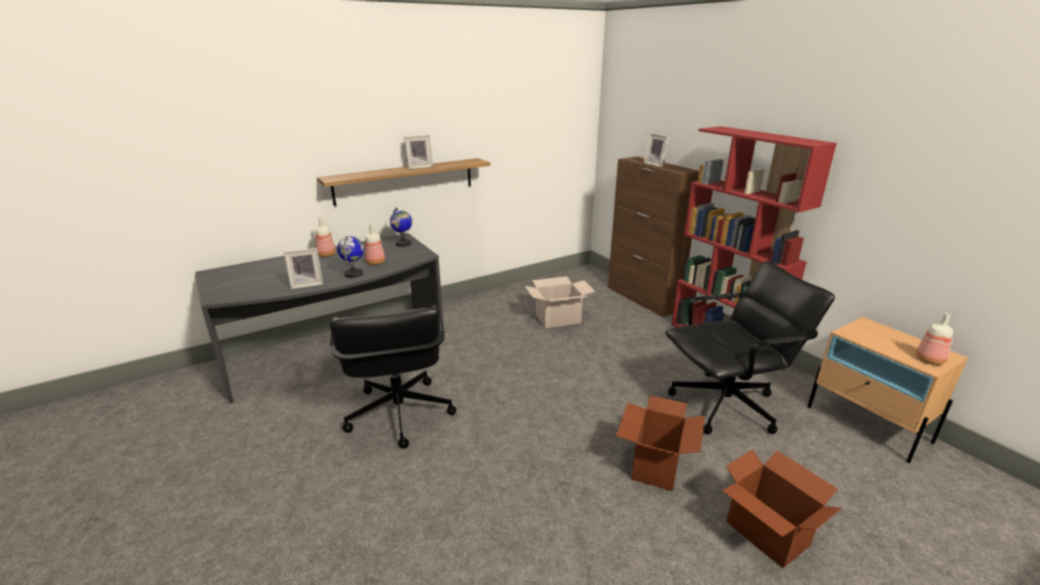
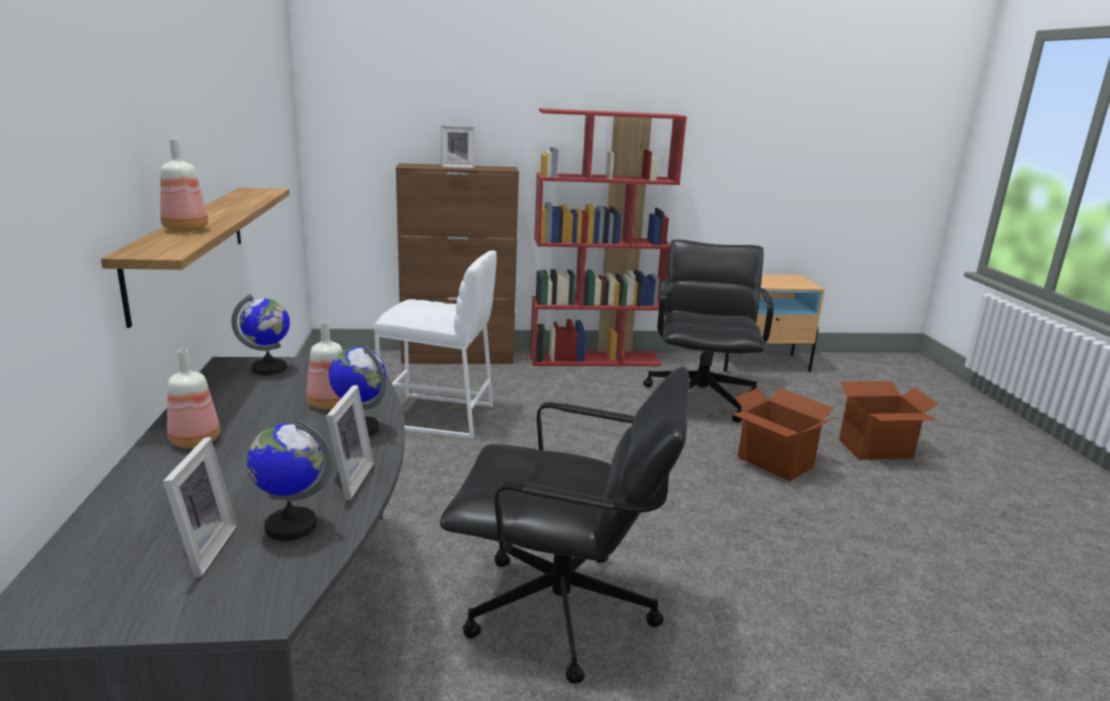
camera: 65 degrees left, 5 degrees down
(268, 286) = (290, 526): none -> globe
(419, 167) = (221, 210): picture frame -> picture frame (200, 550)
(558, 319) = (438, 416): cardboard box -> white stool
(930, 360) = (801, 282): bottle -> bottle (187, 229)

